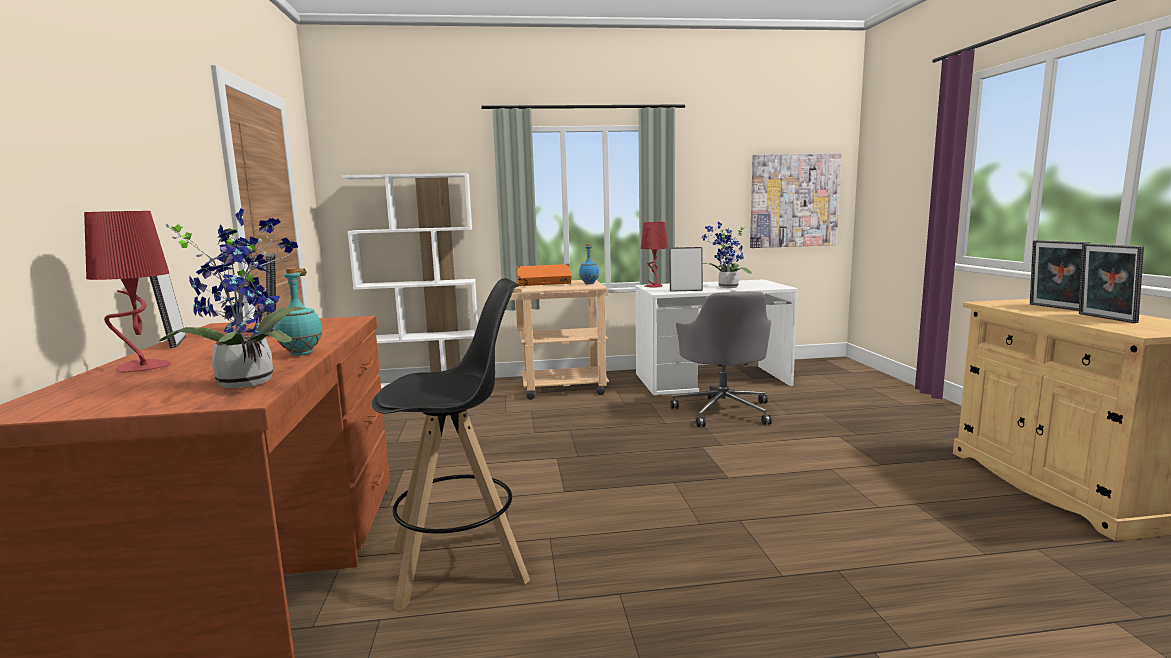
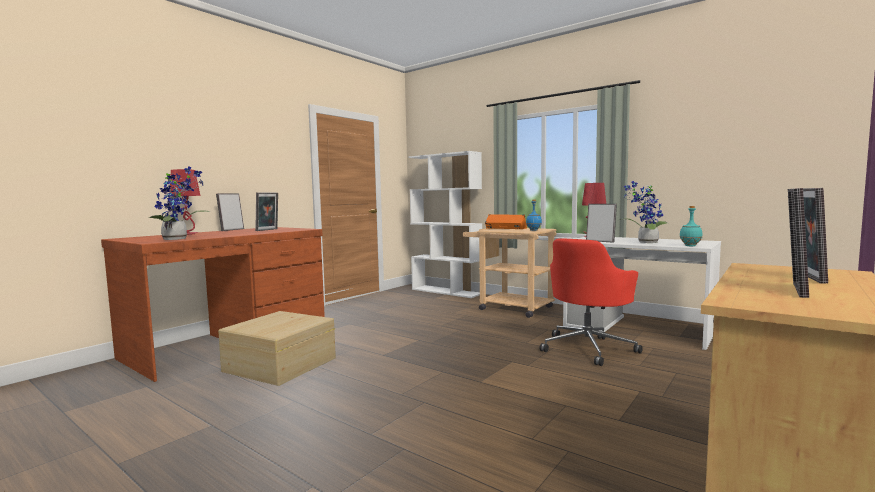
camera: 45 degrees right, 5 degrees down
(300, 354) = (228, 235): turquoise bottle -> turquoise bottle (690, 246)
(461, 565) = (279, 364): black stool -> beige storage box
(723, 410) = (588, 348): grey office chair -> red office chair
(794, 200) = (774, 160): picture -> none

